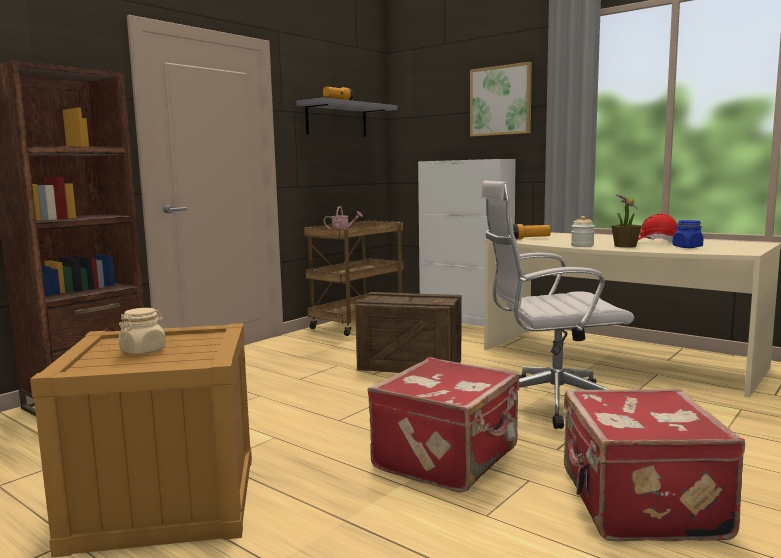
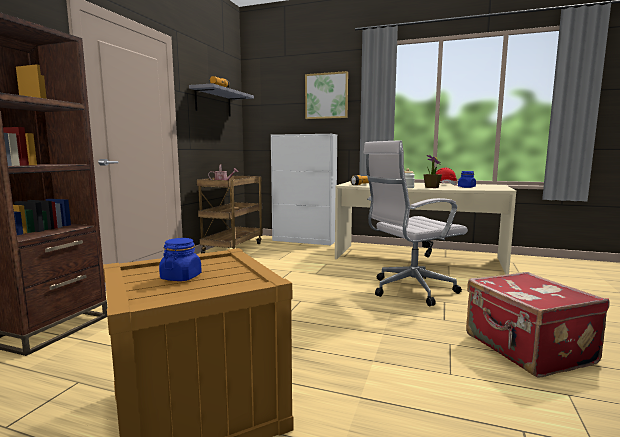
camera: 20 degrees left, 0 degrees up
(143, 351) = (181, 277): beige jar -> blue jar
(409, 365) = (296, 273): crate -> none
(448, 459) = (385, 336): red suitcase -> none

